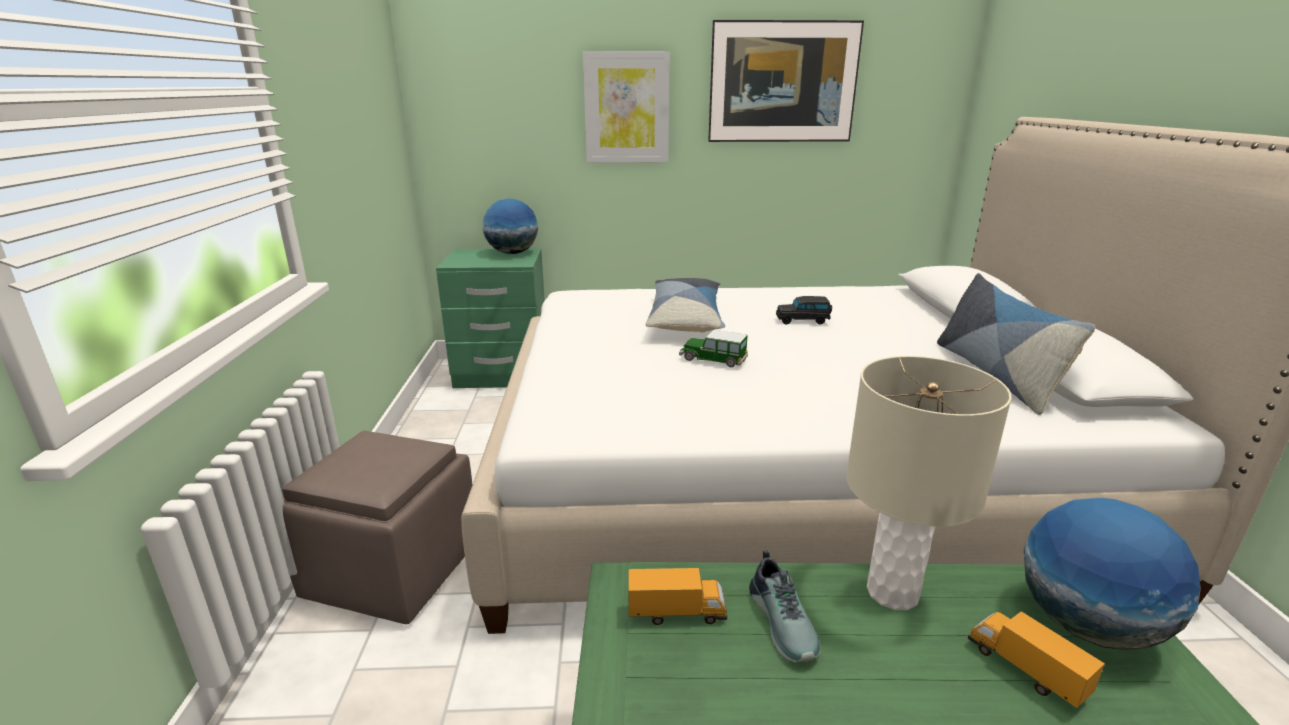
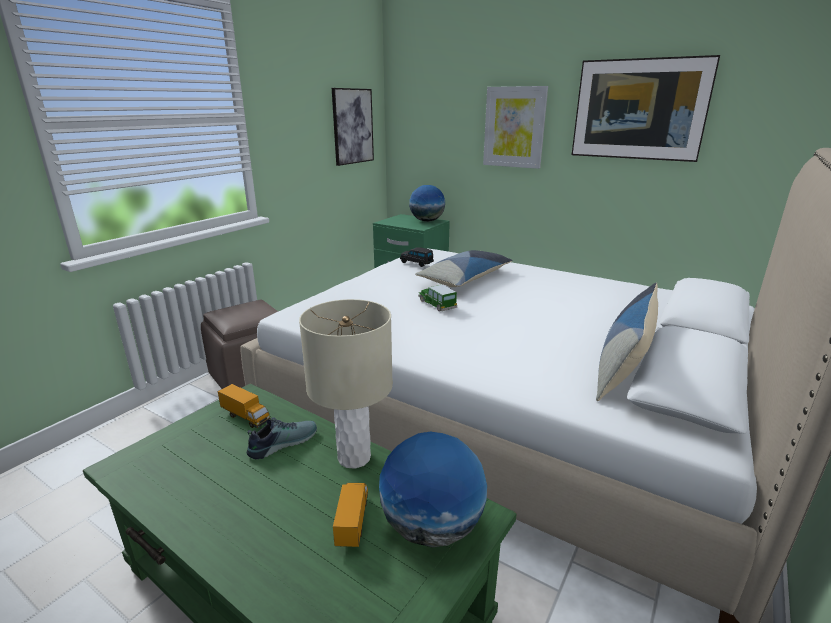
camera: 35 degrees right, 0 degrees up
(378, 113) = (352, 126): none -> picture
(785, 621) = (282, 442): shoe -> shoe turned 150 degrees counterclockwise
(803, 321) = (542, 297): black toy car -> black toy car (417, 263)

